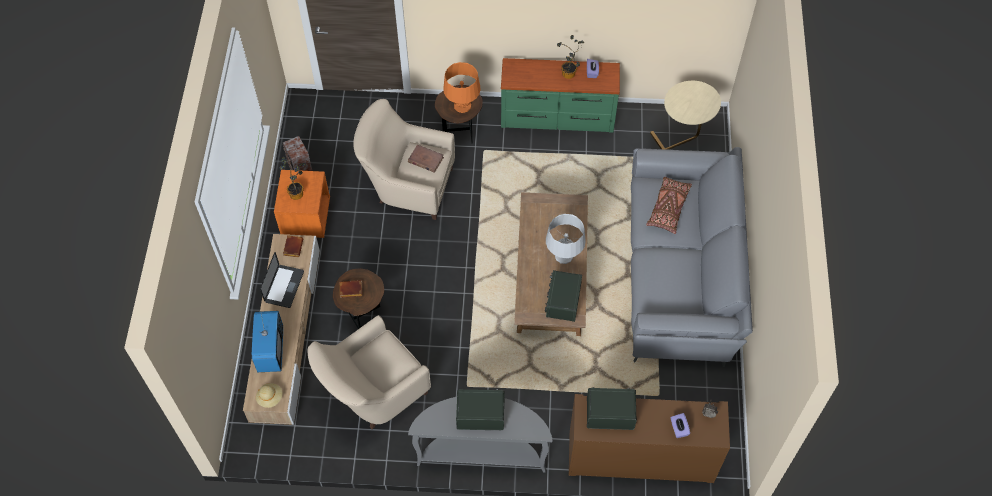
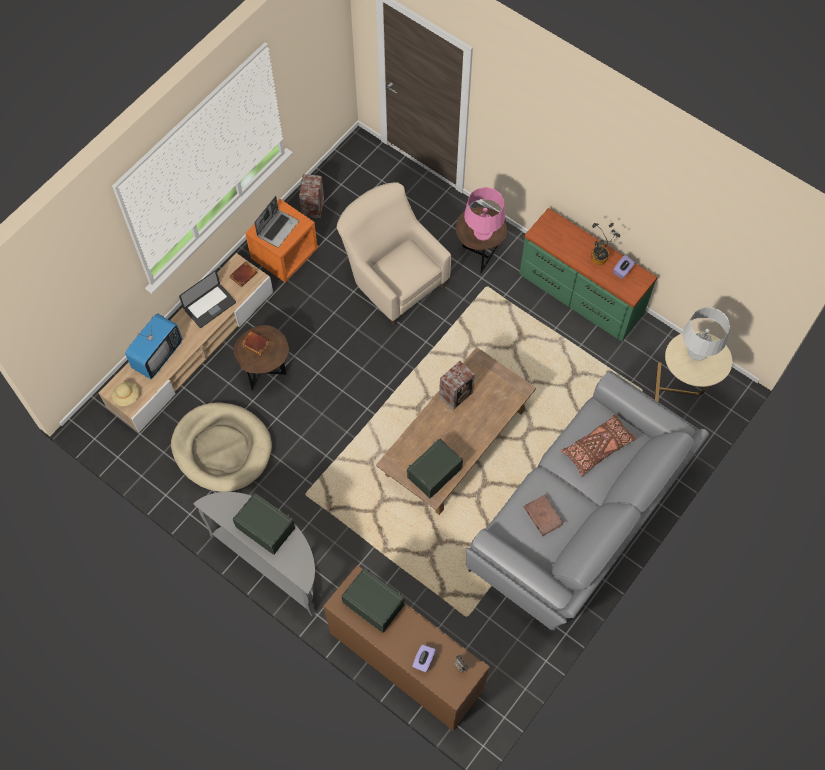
camera: 35 degrees right, 5 degrees up
(298, 192) = (277, 228): potted plant -> laptop
(373, 394) = (222, 448): beige armchair -> beige dog bed
(425, 160) = (410, 264): brown book -> brown book (543, 515)
(462, 106) = (483, 232): orange table lamp -> pink table lamp
(534, 234) = (457, 394): none -> speaker
(564, 256) = (468, 431): grey table lamp -> grey table lamp (697, 351)

